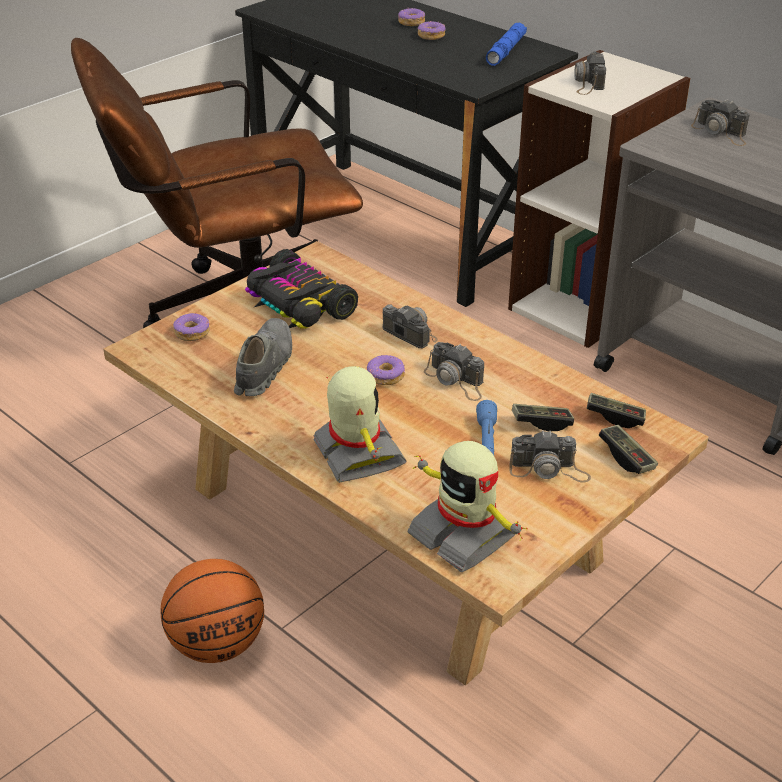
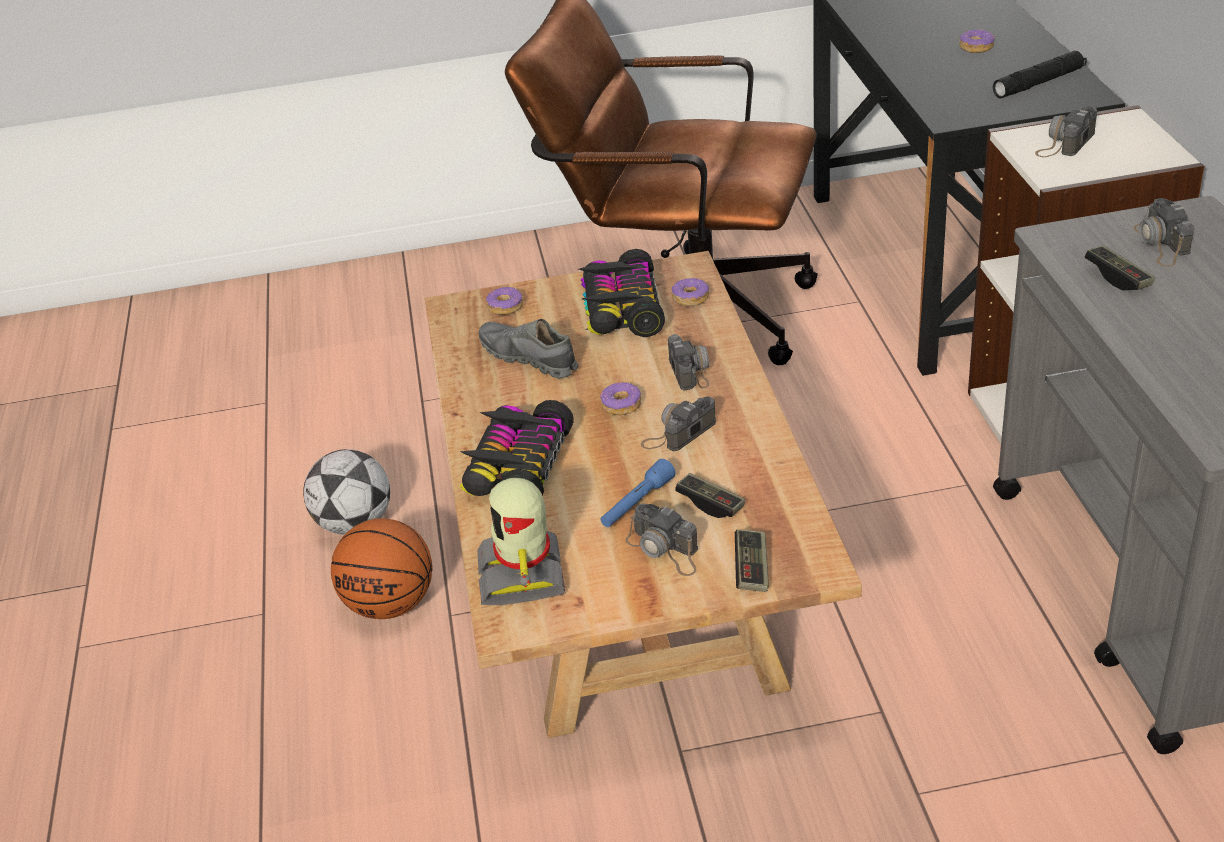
camera: 40 degrees right, 0 degrees up
(110, 591) = (355, 524): none -> football
(263, 367) = (529, 359): grey shoe -> grey shoe turned 105 degrees counterclockwise
(356, 455) = (517, 468): toy robot -> toy car
(411, 22) = (974, 26): donut -> donut (690, 298)
(456, 380) = (679, 433): camera -> camera turned 60 degrees clockwise
(506, 51) = (1039, 83): blue flashlight -> black flashlight
(615, 417) = (788, 527): game controller -> game controller (1118, 278)

